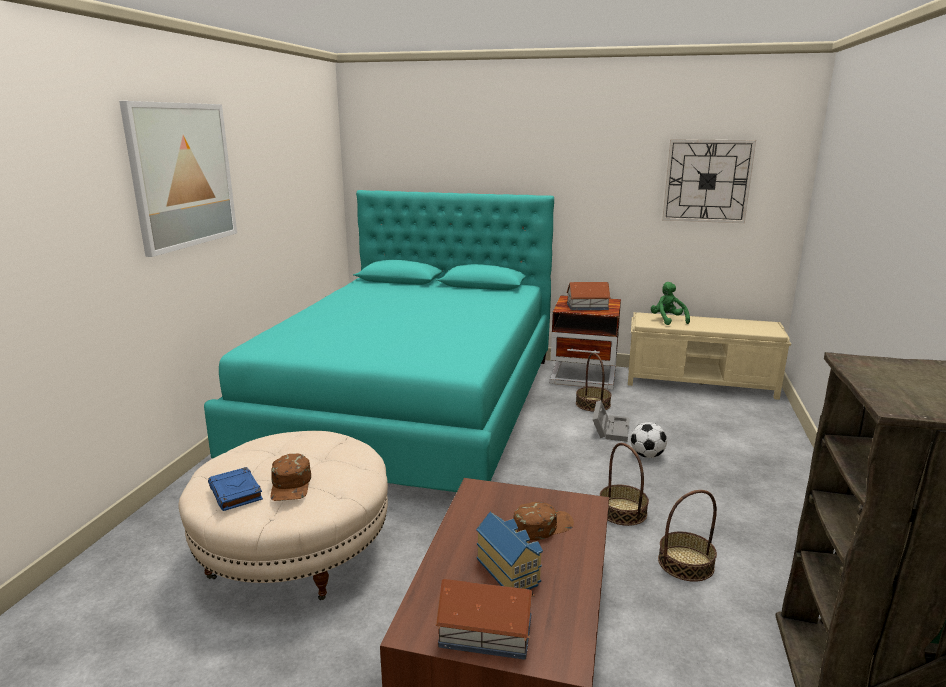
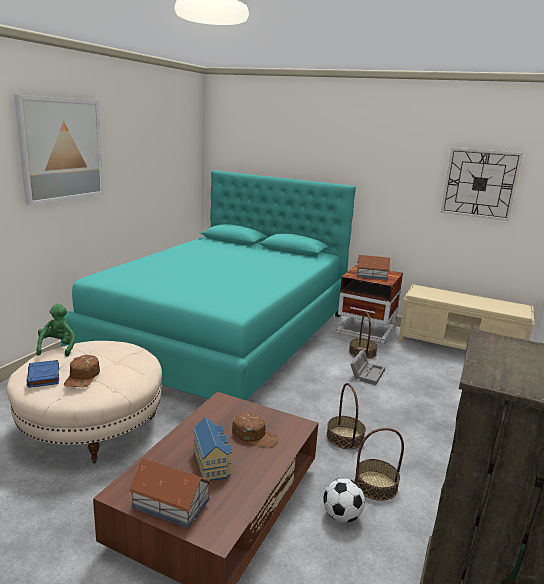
camera: 10 degrees right, 0 degrees up
(542, 526) = (255, 435): brown cap -> brown cap turned 45 degrees clockwise
(647, 455) = (386, 398): football -> football (342, 516)
(667, 320) = (436, 293): green plush toy -> green plush toy (58, 348)

